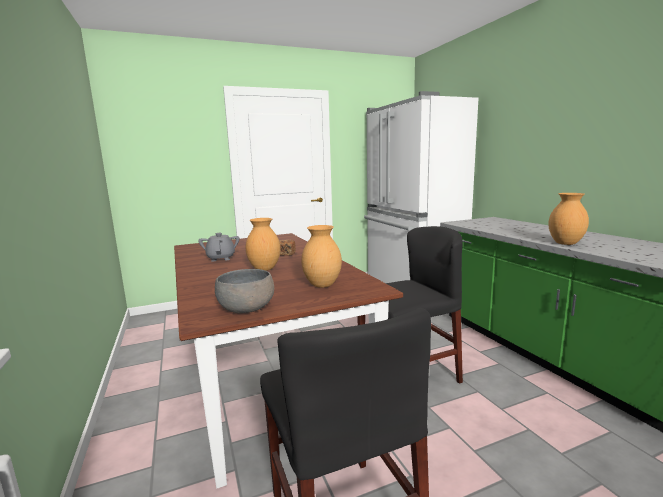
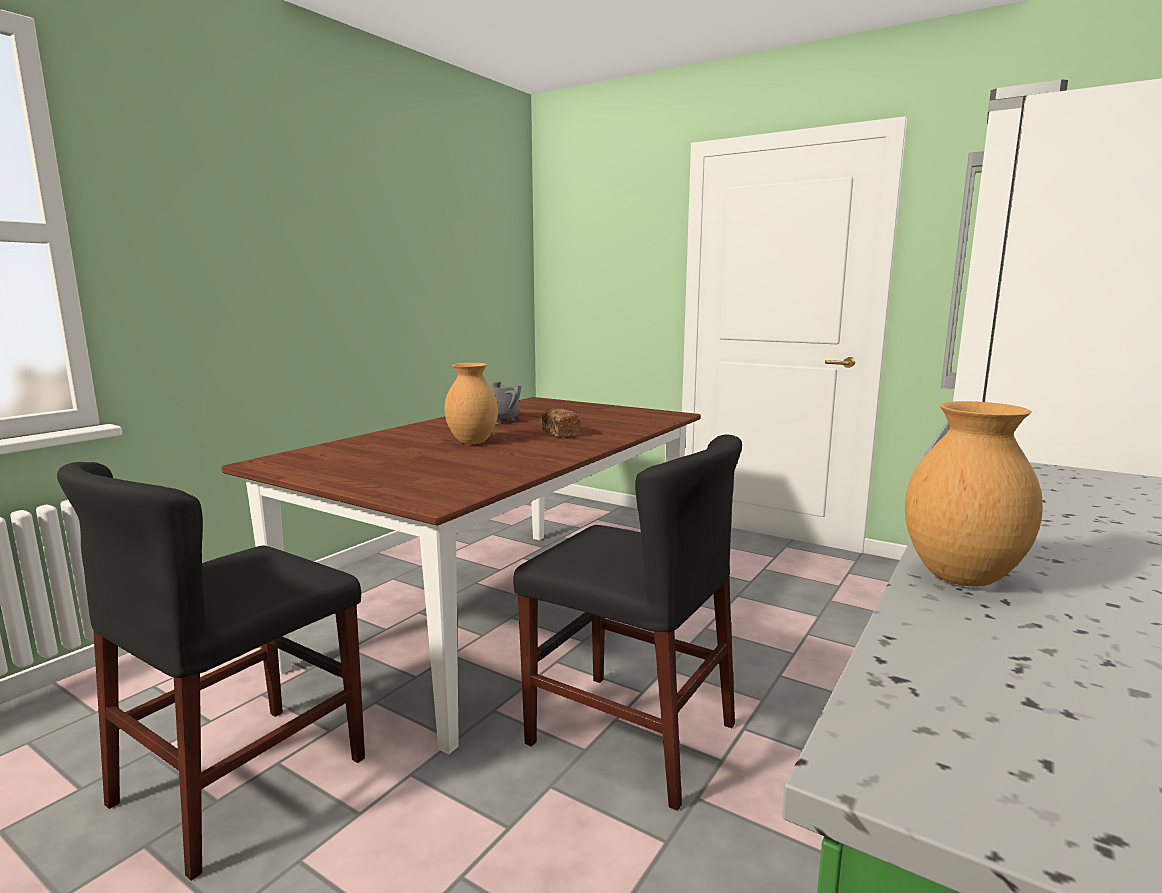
camera: 55 degrees right, 0 degrees up
(247, 308) = (308, 467): grey bowl -> none
(323, 285) = (427, 475): brown vase -> none

